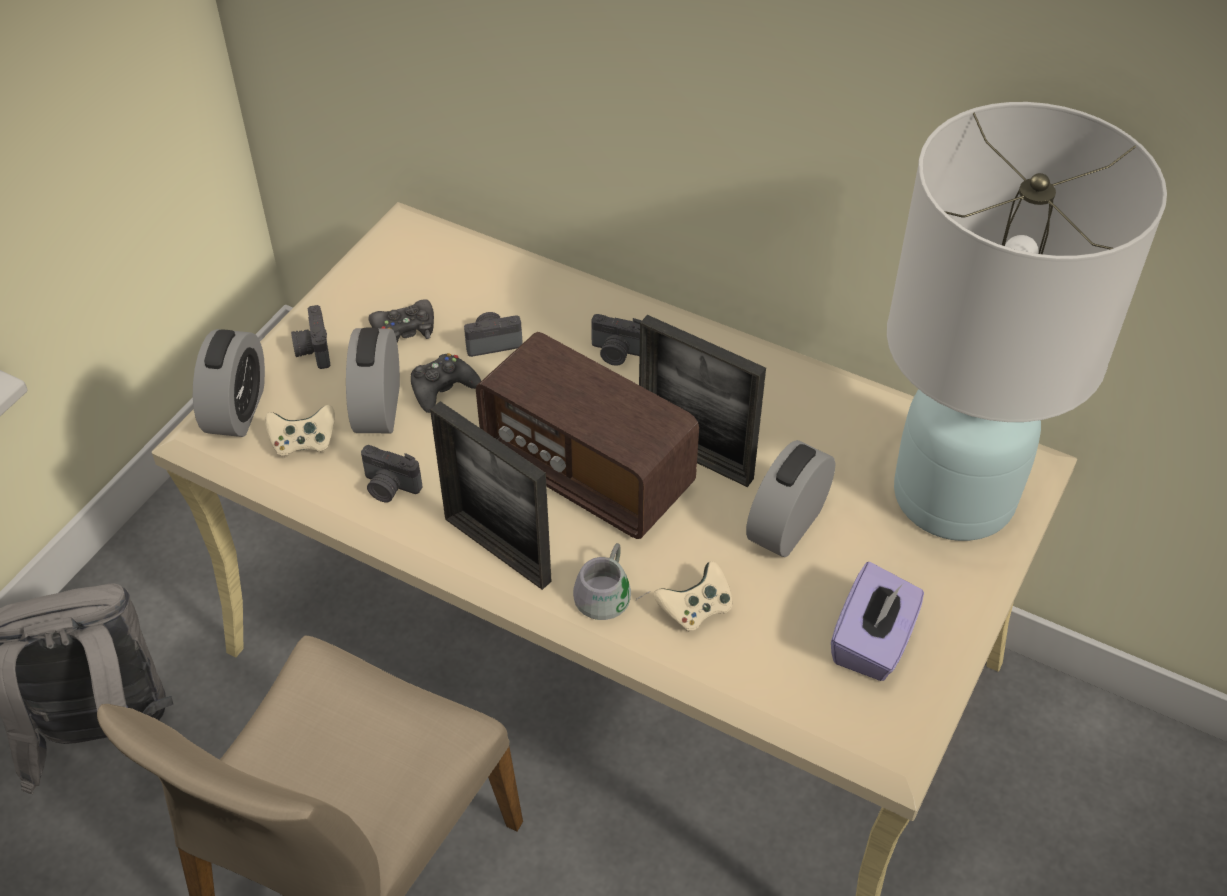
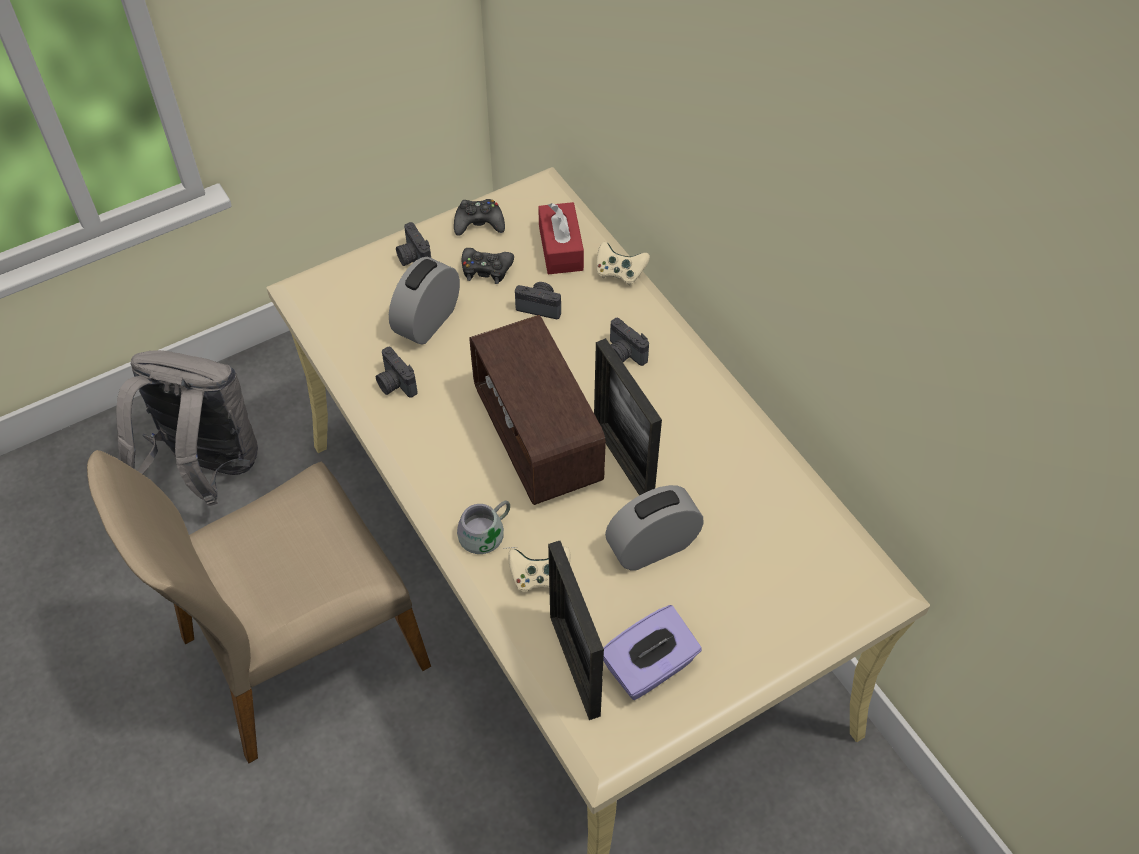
camera: 30 degrees right, 5 degrees up
(237, 410) = (335, 281): alarm clock -> none
(303, 443) = (361, 325): beige game controller -> beige game controller (619, 273)
(313, 350) = (413, 258): camera -> camera turned 45 degrees counterclockwise
(443, 388) = (481, 326): black game controller -> black game controller (479, 223)
(471, 276) = (560, 248): none -> red tissue box
(497, 550) = (435, 464): picture frame -> picture frame (574, 665)
(955, 496) = (799, 587): white table lamp -> none

